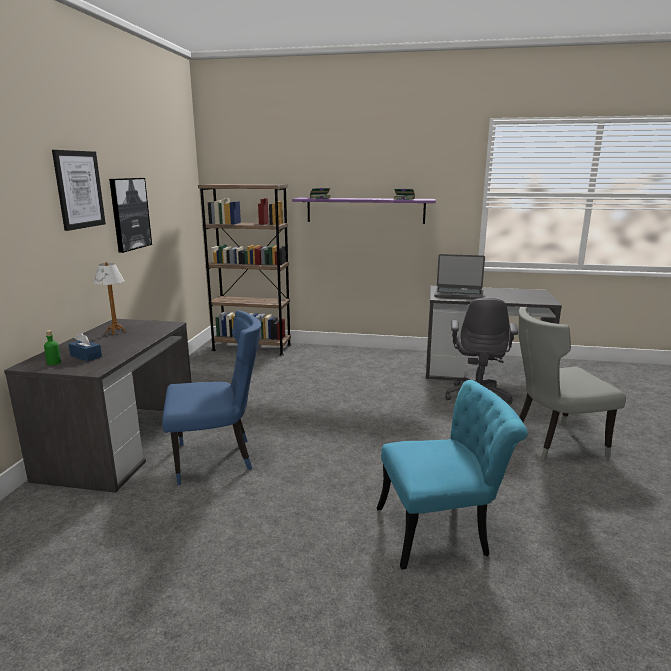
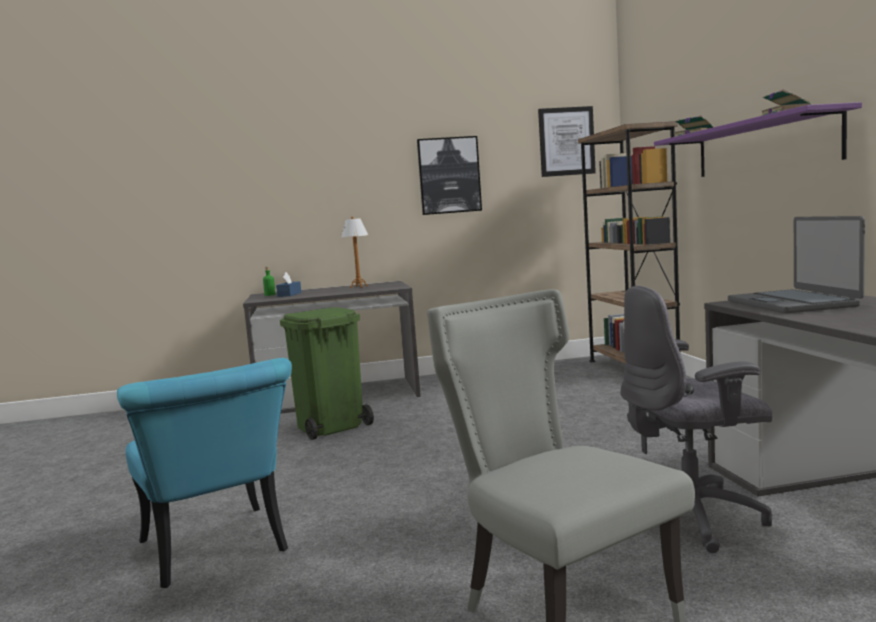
camera: 70 degrees right, 10 degrees down
(79, 189) = (368, 151): picture -> picture (566, 141)
(217, 458) = (330, 427): blue chair -> green trash can

